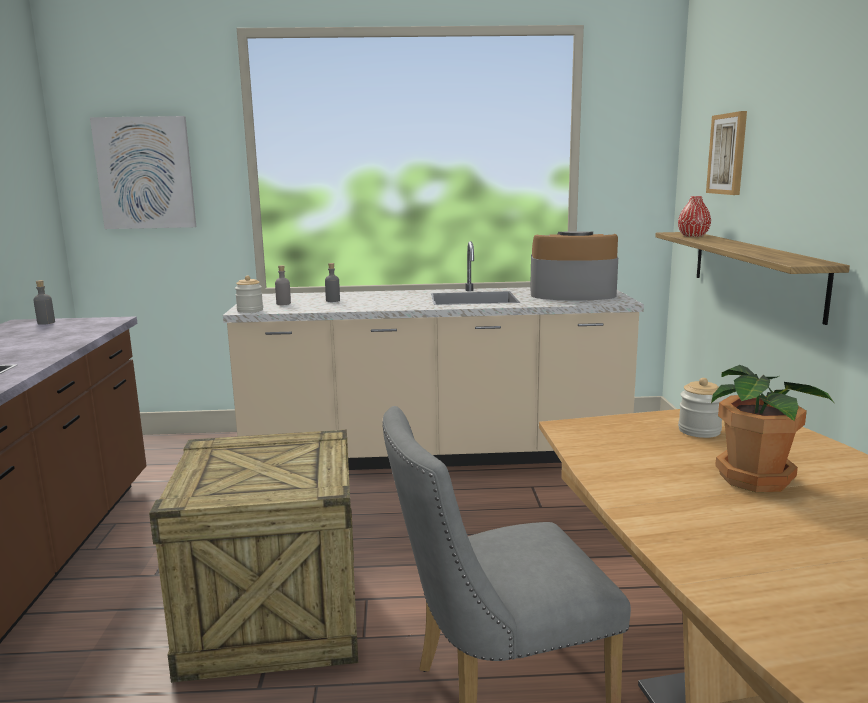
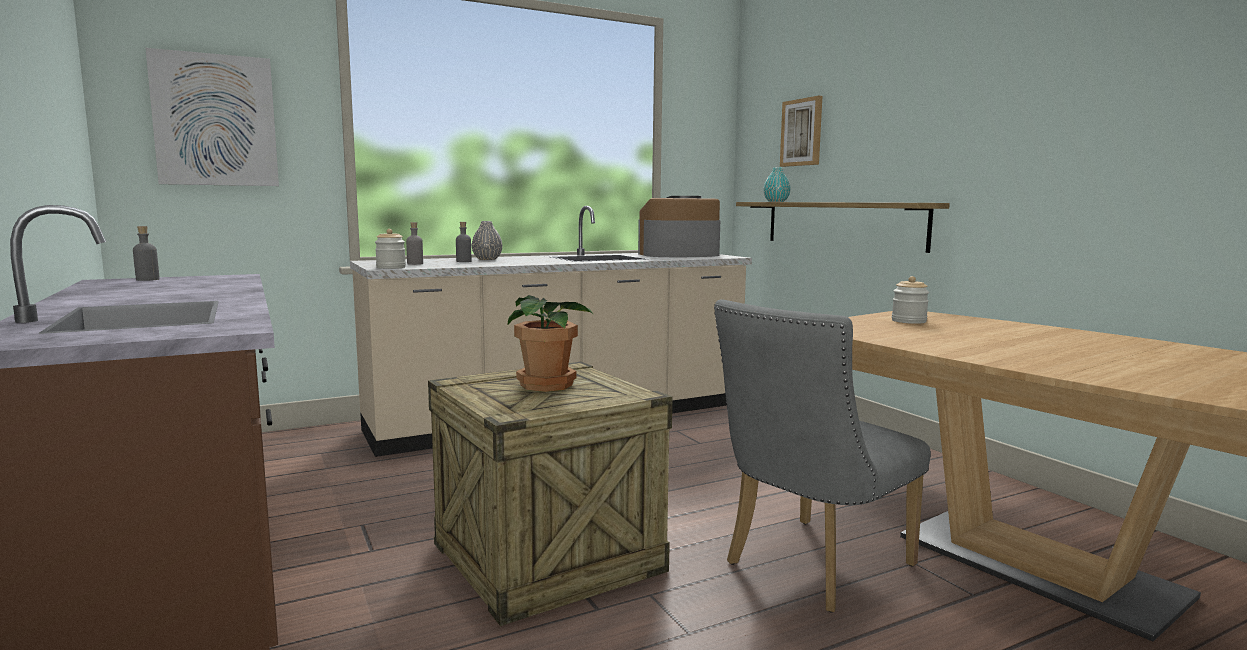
camera: 25 degrees left, 5 degrees down
(362, 297) = (487, 259): none -> grey vase
(693, 236) = (776, 201): red vase -> turquoise vase
(756, 478) = (992, 336): potted plant -> potted plant (548, 384)

